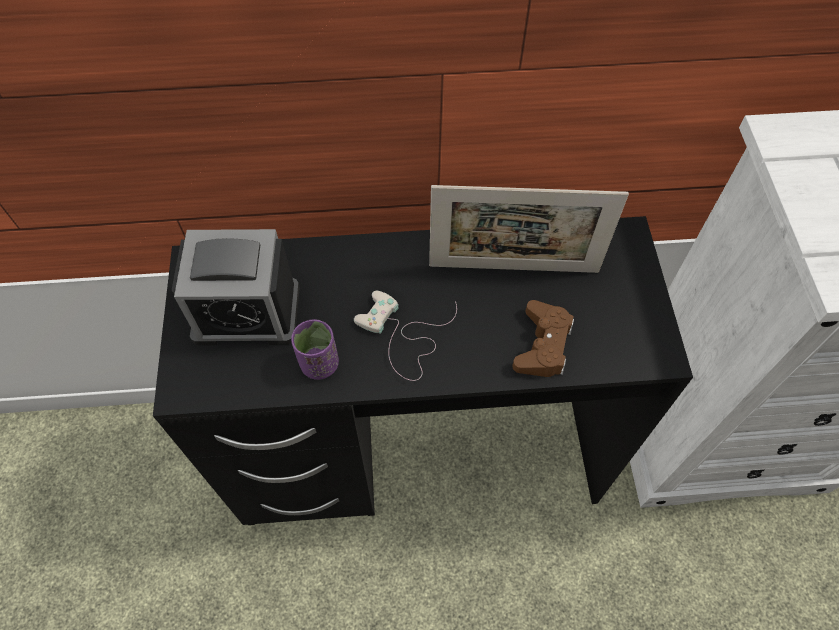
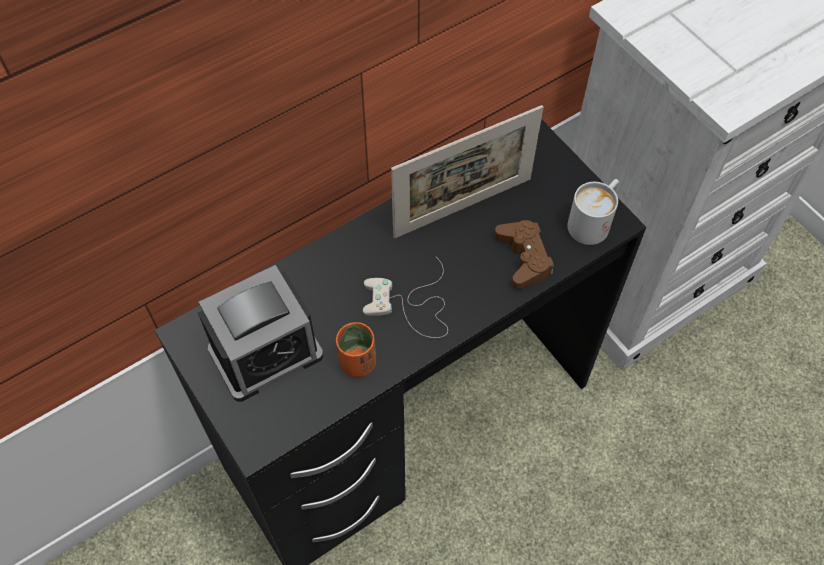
camera: 30 degrees left, 0 degrees up
(319, 364) = (357, 362): purple cup -> orange cup
(639, 344) = (593, 221): none -> white mug

